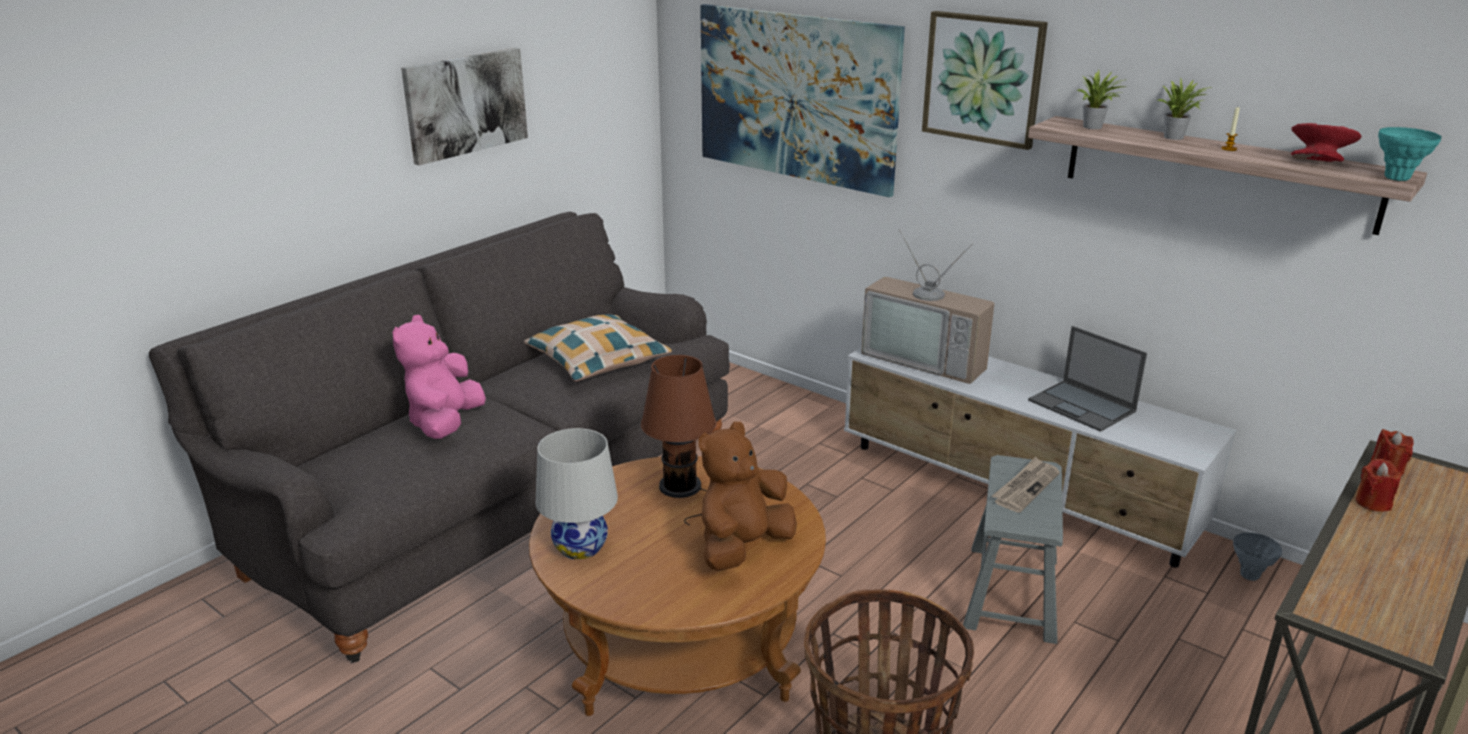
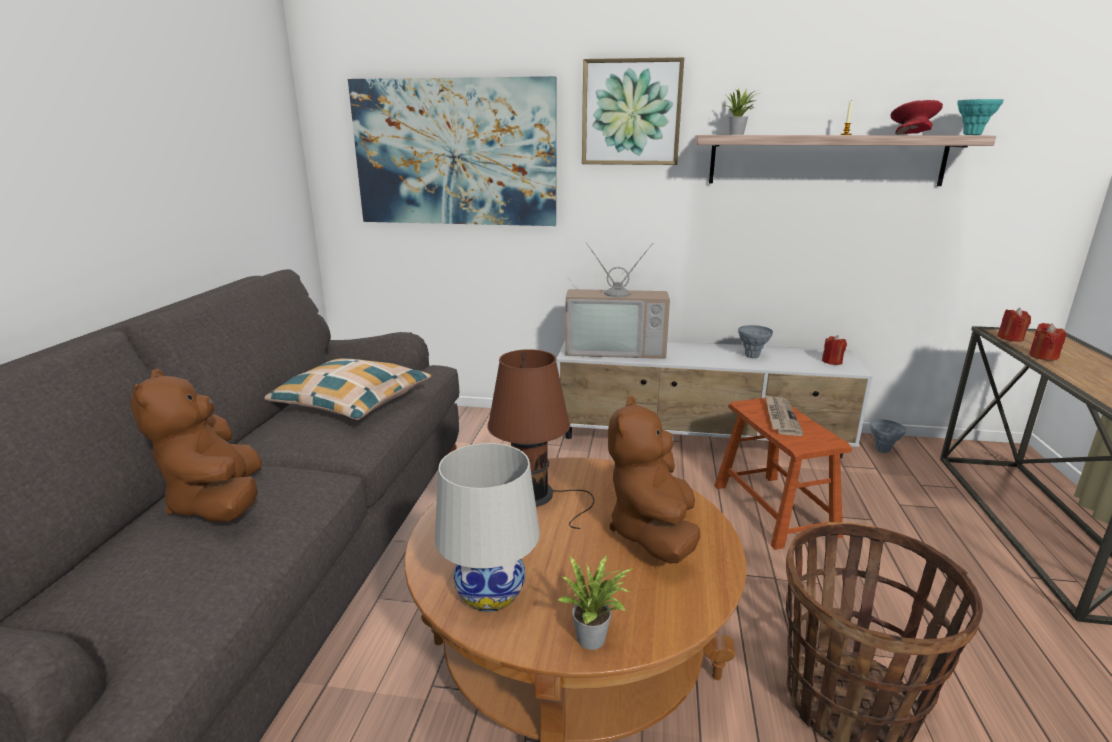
camera: 30 degrees left, 5 degrees down
(445, 424) = (218, 503): pink plush toy -> brown plush toy
(465, 104) = (132, 148): picture -> none
(1011, 592) = (774, 509): grey stool -> brown stool
(1083, 406) = (752, 356): laptop -> grey vase
(1176, 137) = (800, 134): potted plant -> potted plant (595, 639)
(1179, 439) = (832, 362): none -> red candle

